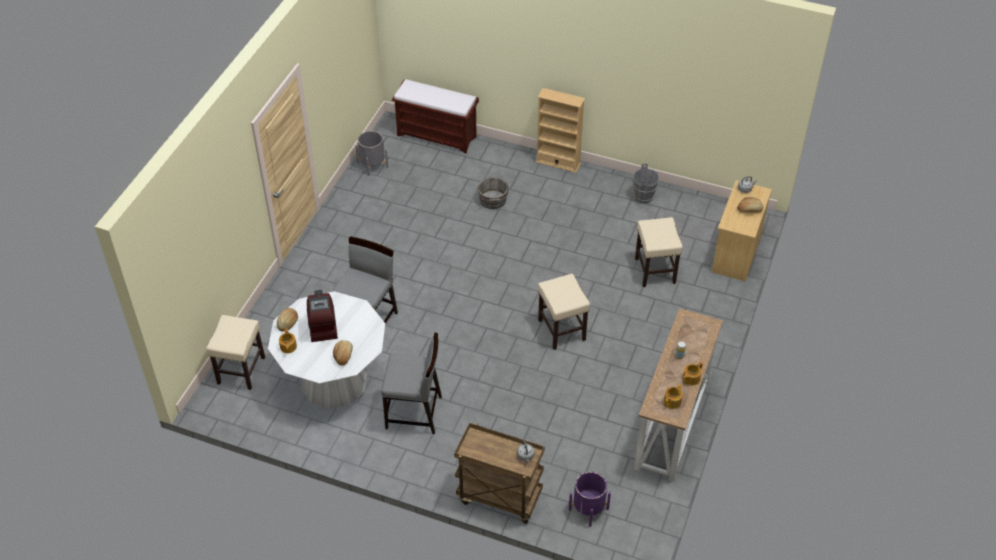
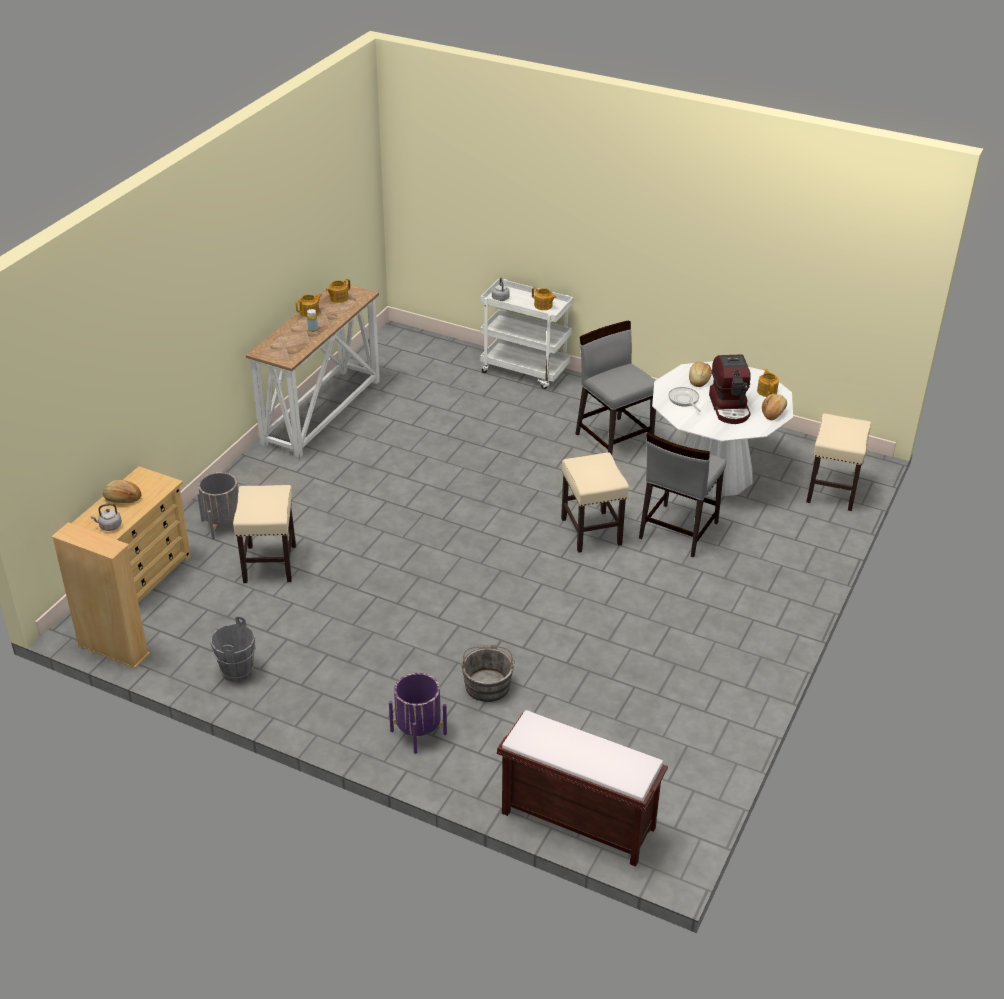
camera: 175 degrees left, 10 degrees down
(358, 331) = (684, 400): none -> frying pan
(372, 165) = (696, 767): grey planter -> grey planter (223, 525)
(414, 413) = (614, 439): grey chair -> grey chair turned 45 degrees clockwise
(482, 448) = (543, 306): none -> teapot
(498, 497) = (525, 371): brown cart -> white cart
(558, 162) = (361, 745): beige bookcase -> beige bookcase (113, 650)
(561, 329) = (422, 505): beige stool -> beige stool (591, 532)
(588, 509) = (436, 358): purple planter -> purple planter (418, 732)

